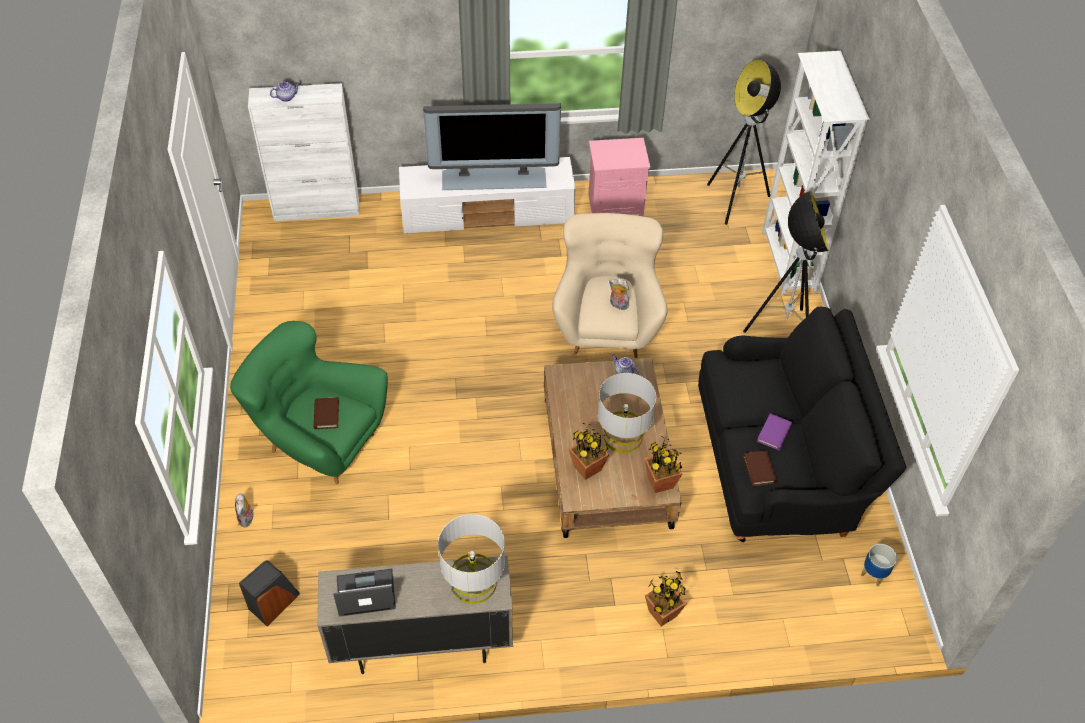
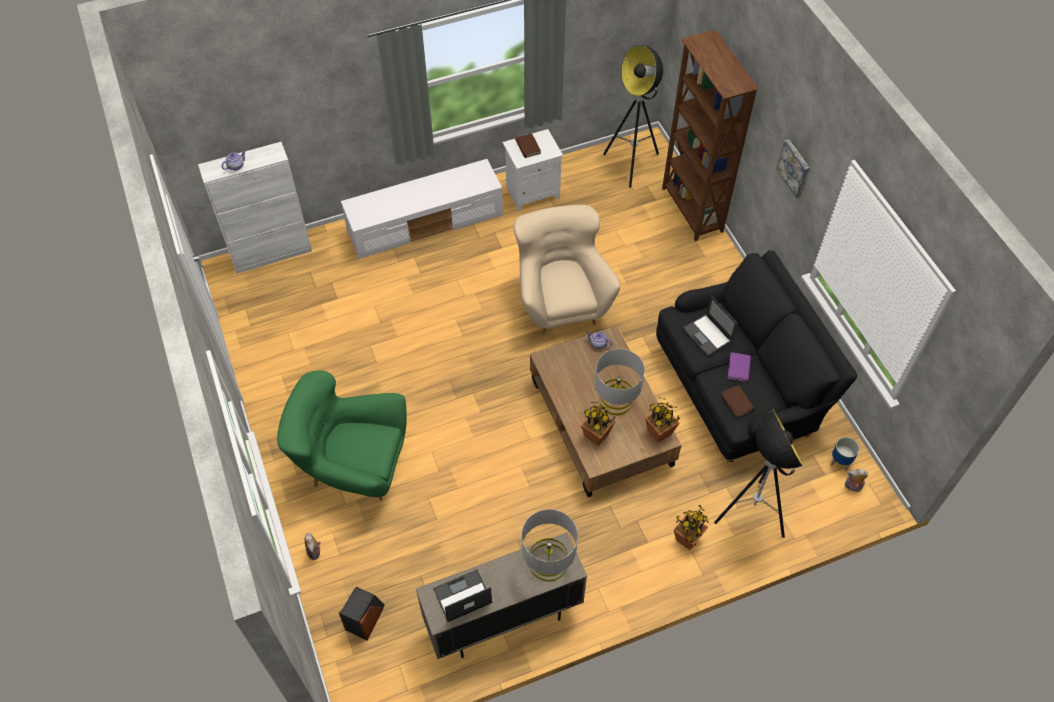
camera: 15 degrees left, 5 degrees up
(326, 414) = (361, 445): brown book -> brown book (528, 147)
(494, 177) = (428, 192): television -> none
(615, 206) = (532, 192): pink nightstand -> white nightstand
(617, 305) = (573, 285): plush toy -> plush toy (852, 487)
(750, 389) = (708, 335): none -> laptop
(782, 332) = (706, 273): floor lamp -> floor lamp (750, 514)
(788, 263) = (691, 210): white bookcase -> brown bookcase
(889, 215) = (794, 168): none -> picture

